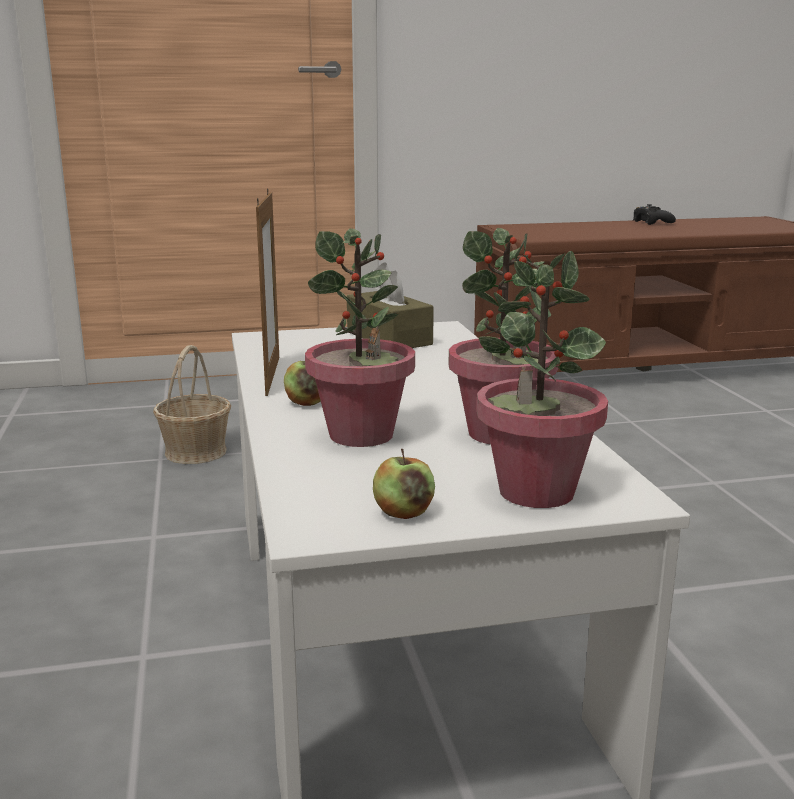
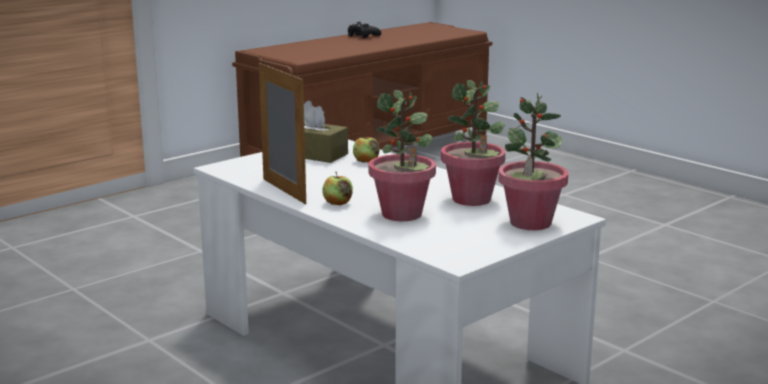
camera: 30 degrees left, 0 degrees up
(196, 452) = (97, 277): basket -> none
(403, 512) = (486, 244): apple -> apple (366, 161)

